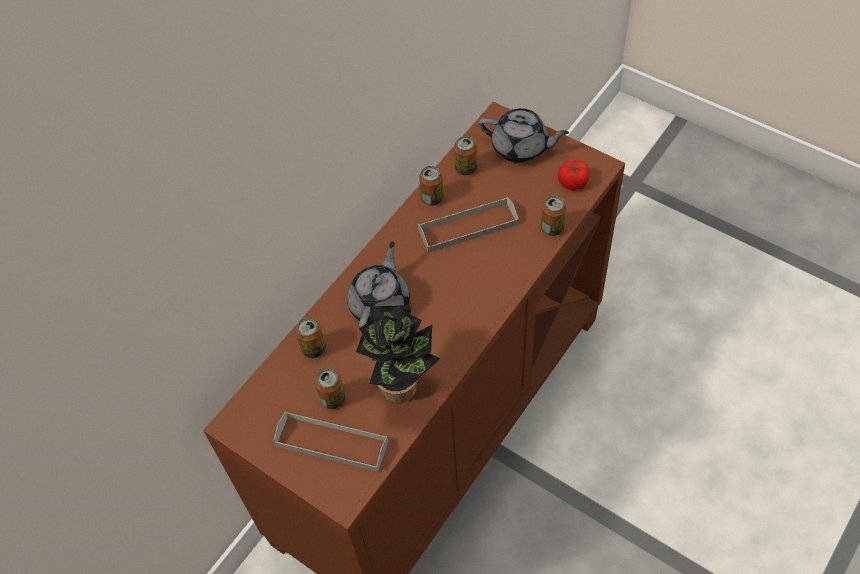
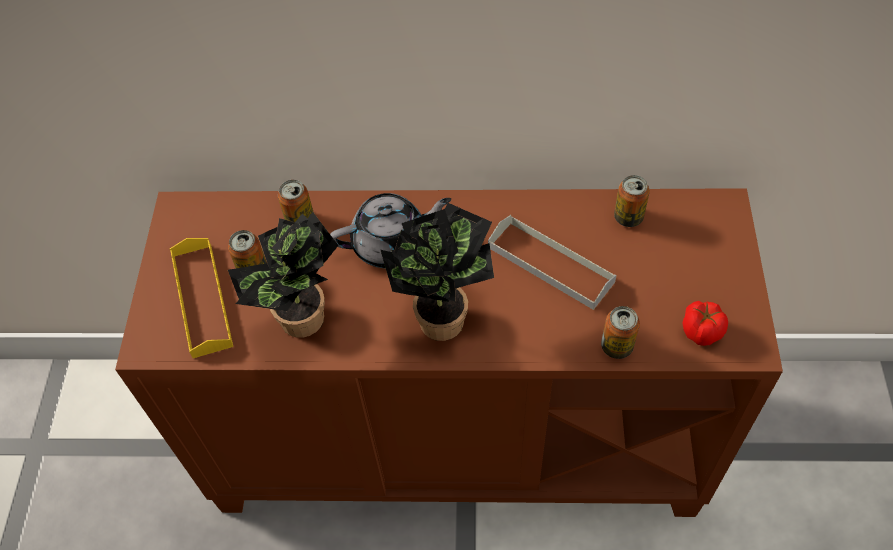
camera: 55 degrees right, 0 degrees up
(331, 443) = (202, 299): grey tray -> yellow tray
(432, 198) = (561, 210): can -> none
(460, 304) = (443, 315): none -> potted plant
(521, 148) = (704, 251): grey teapot -> none

